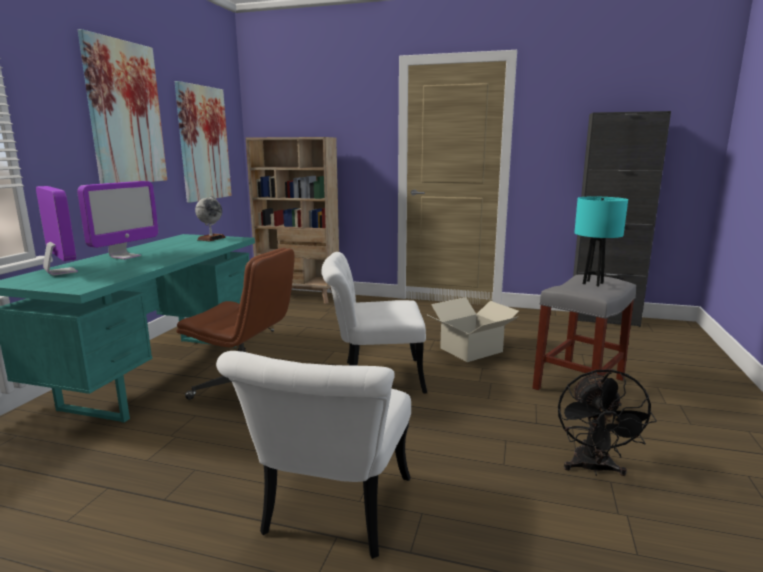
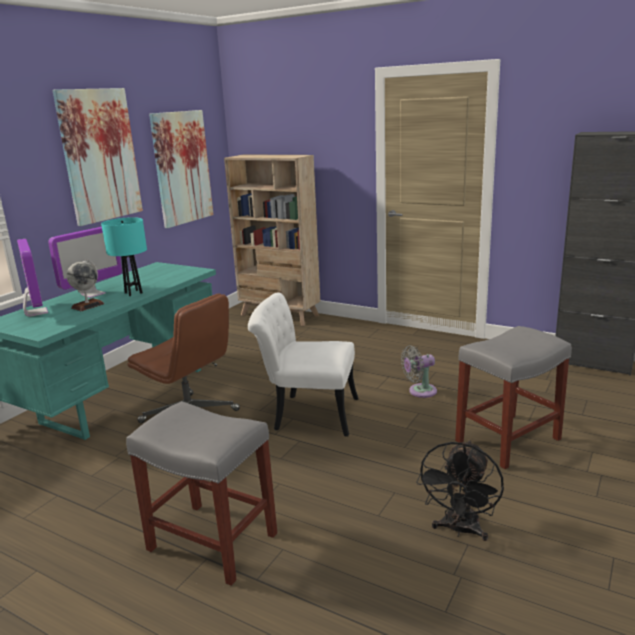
camera: 15 degrees right, 5 degrees up
(211, 238) = (176, 270): globe -> globe (88, 306)
(332, 516) = (210, 541): white chair -> grey stool
(471, 350) = (419, 391): cardboard box -> grey fan
(592, 283) = (519, 341): turquoise table lamp -> turquoise table lamp (133, 293)

